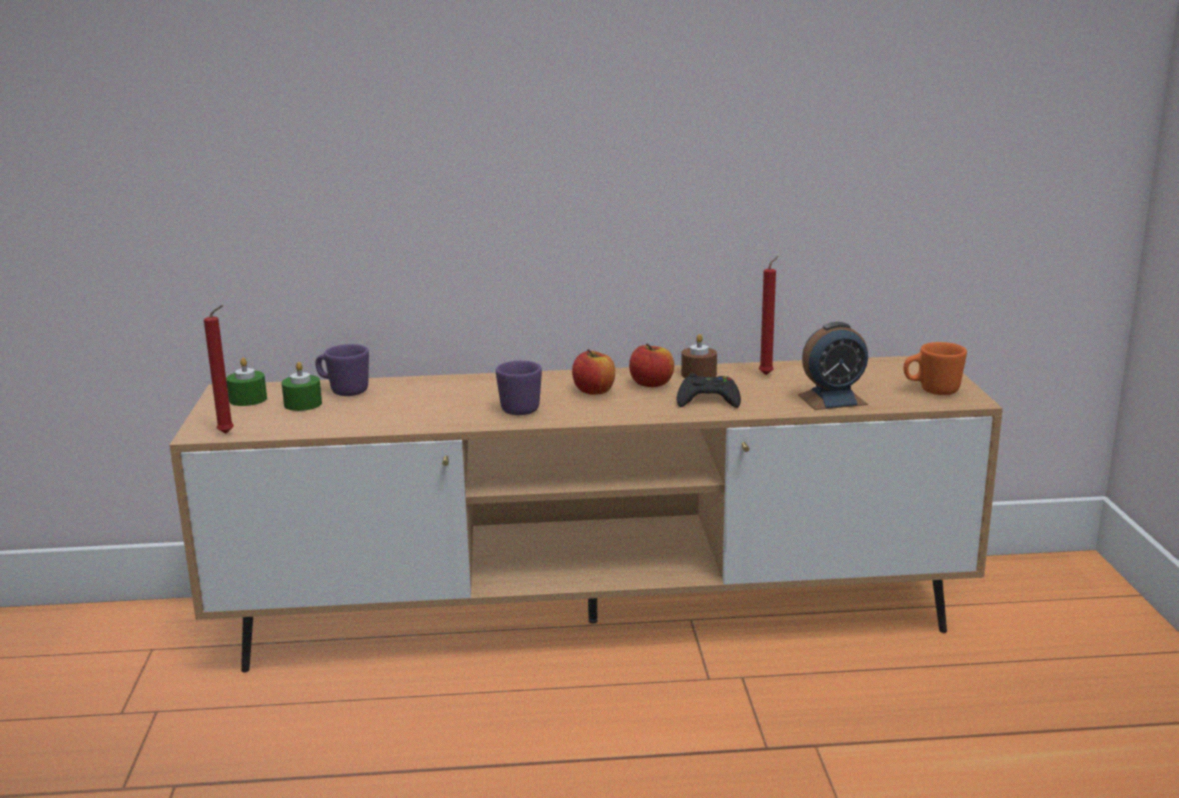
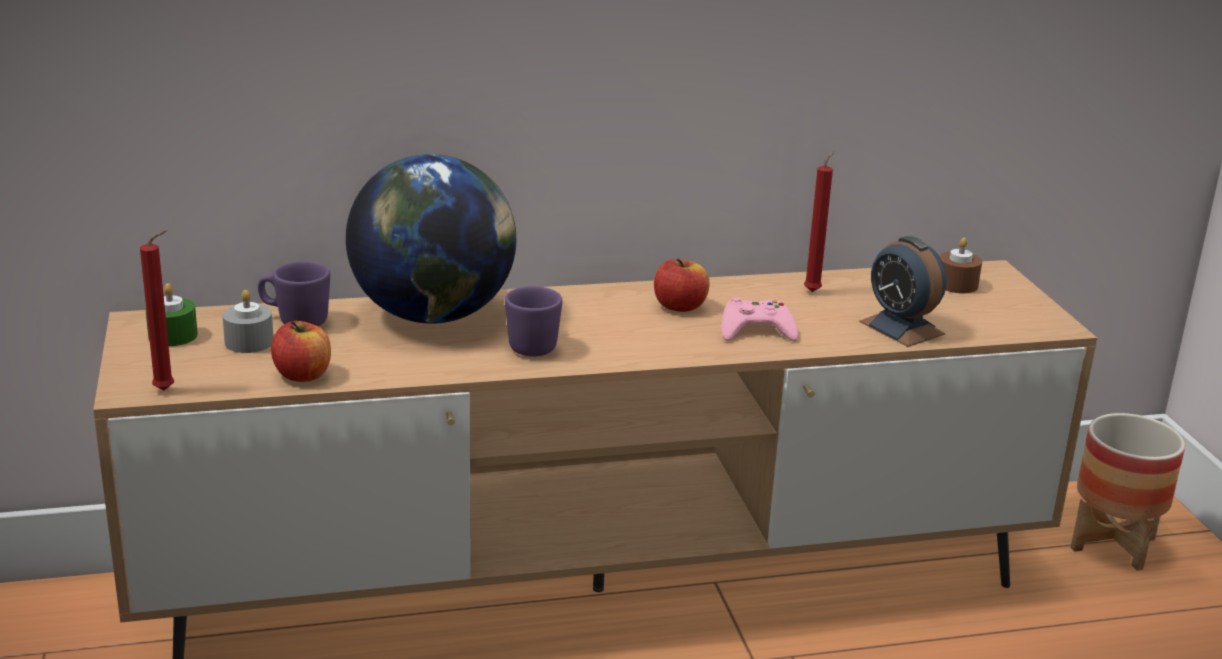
camera: 10 degrees left, 5 degrees up
(303, 404) = (249, 342): green candle -> grey candle
(452, 388) = (434, 315): none -> globe
(594, 391) = (614, 318): apple -> apple (303, 375)
(698, 374) = (732, 291): brown candle -> brown candle (956, 284)
(708, 400) = (756, 330): black game controller -> pink game controller
(832, 399) = (901, 328): alarm clock -> alarm clock turned 75 degrees clockwise
(932, 391) = (1011, 314): orange mug -> none
(1048, 603) = (1112, 544): none -> planter

